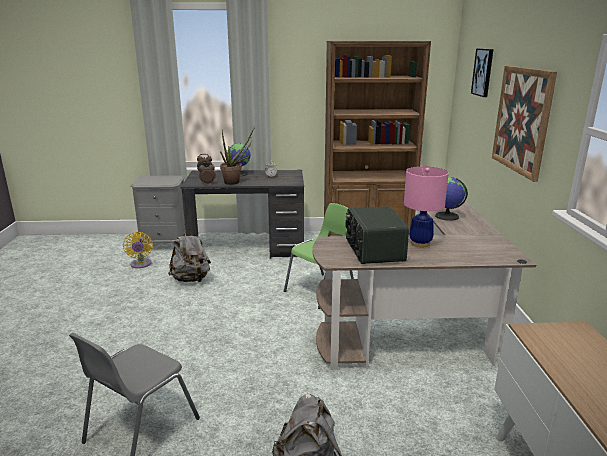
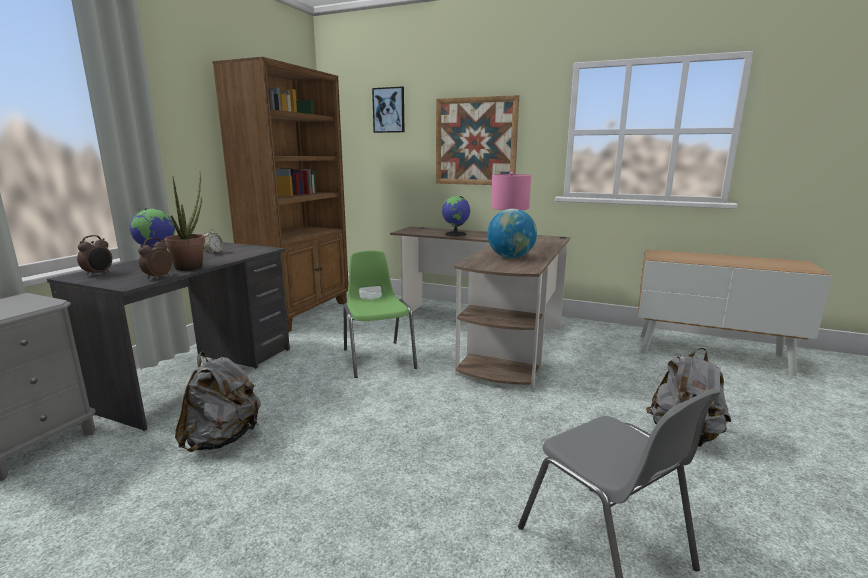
camera: 65 degrees left, 5 degrees down
(141, 265) = (65, 489): yellow fan -> none
(373, 250) = (510, 257): radio -> globe

